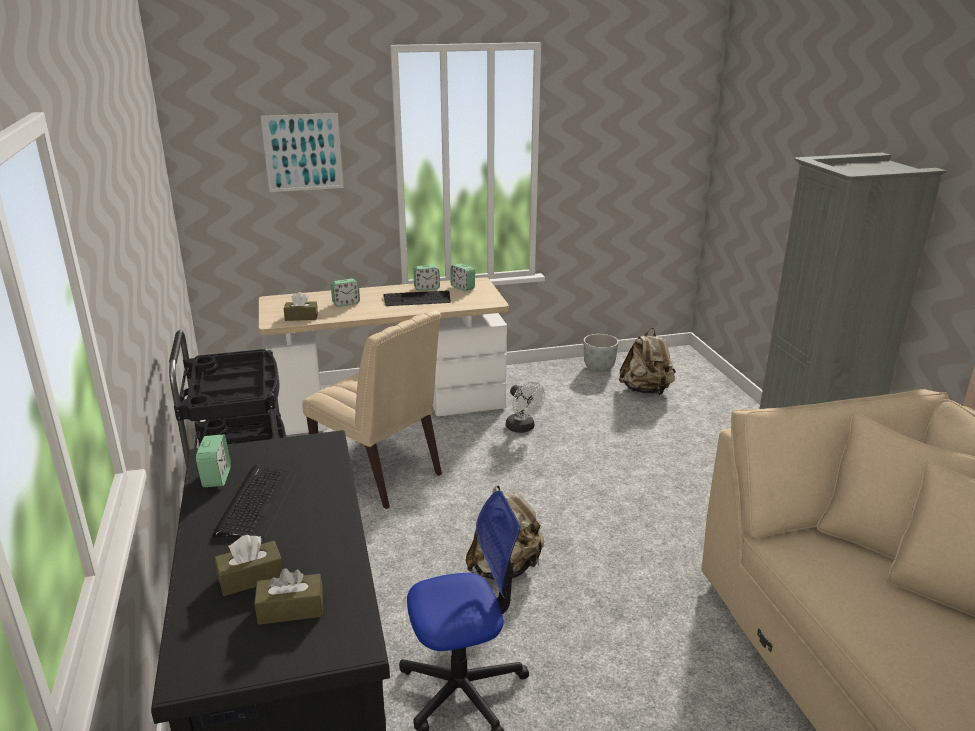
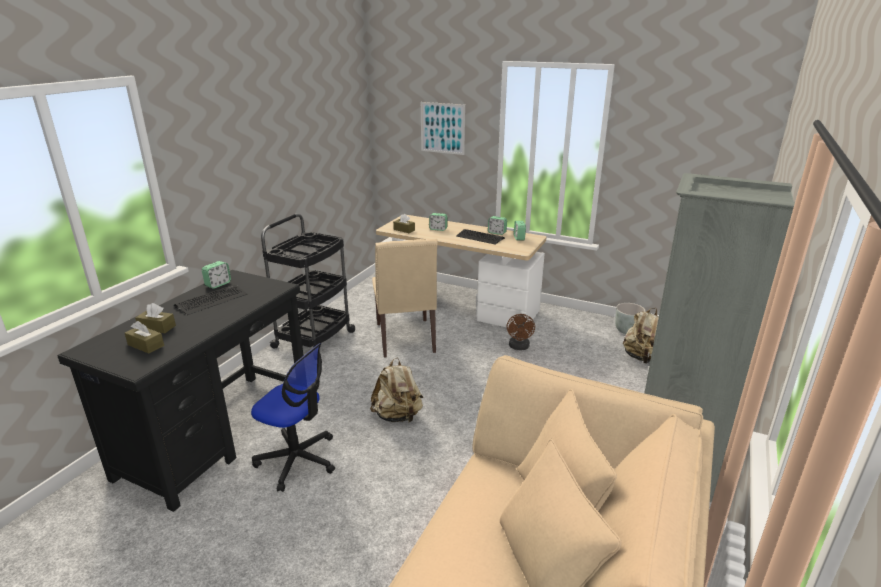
camera: 40 degrees right, 0 degrees up
(523, 428) = (519, 347): white fan -> brown fan

